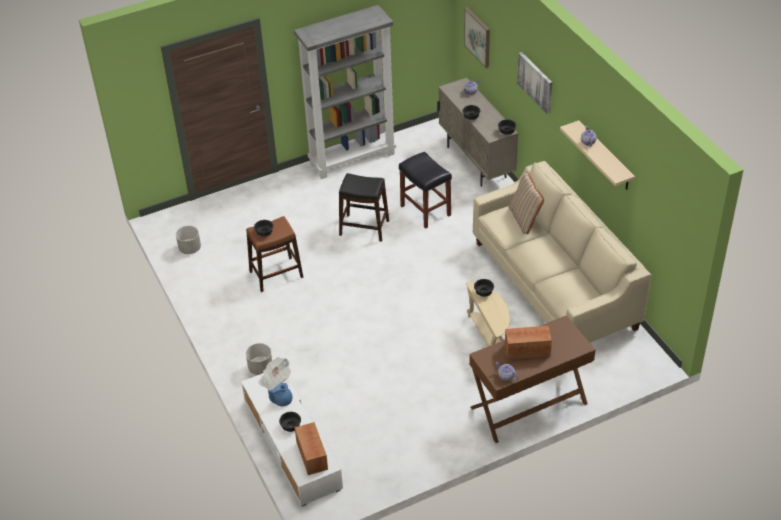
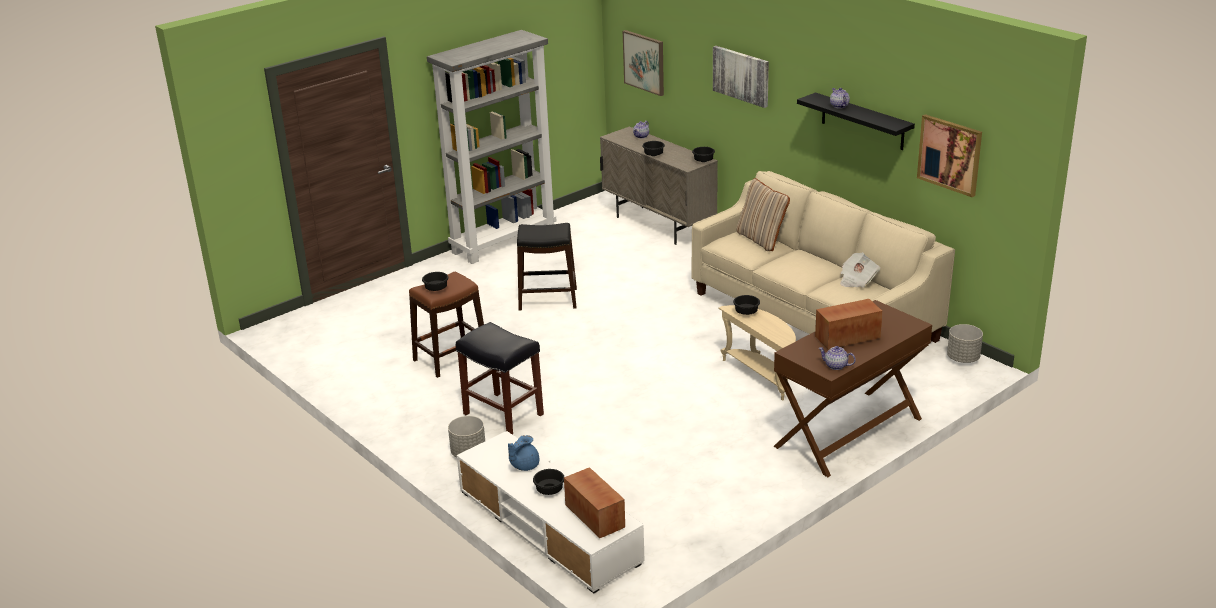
camera: 15 degrees left, 15 degrees down
(190, 249) = (322, 350): grey planter -> grey planter (963, 358)
(275, 379) = (504, 445): newspaper -> newspaper (857, 280)
(425, 210) = (617, 274): black stool -> black stool (502, 414)
(605, 156) = (862, 121): beige shelf -> black shelf
(653, 209) = (950, 154): none -> picture

